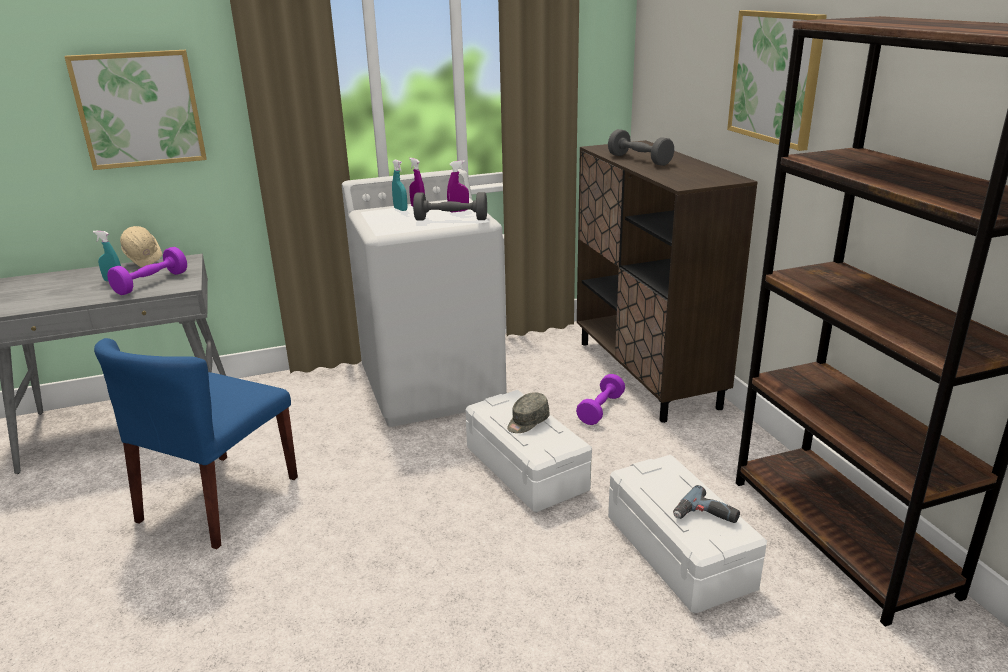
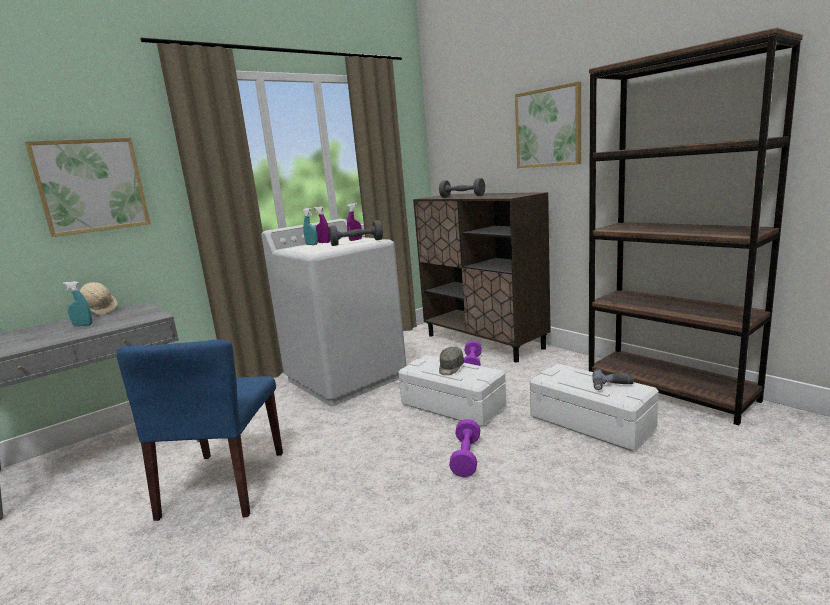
camera: 20 degrees left, 10 degrees down
(151, 283) = (122, 320): purple dumbbell -> purple dumbbell (466, 457)

